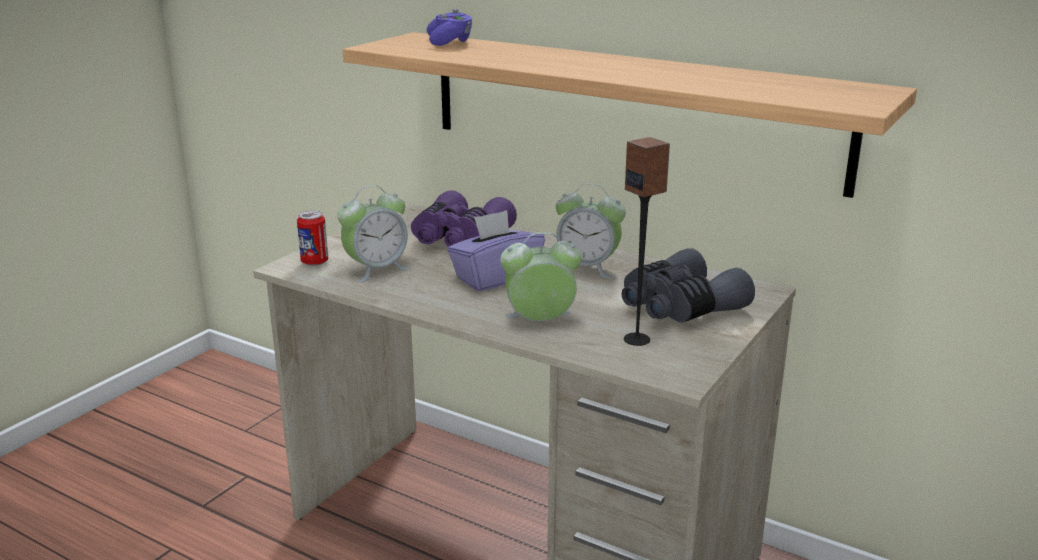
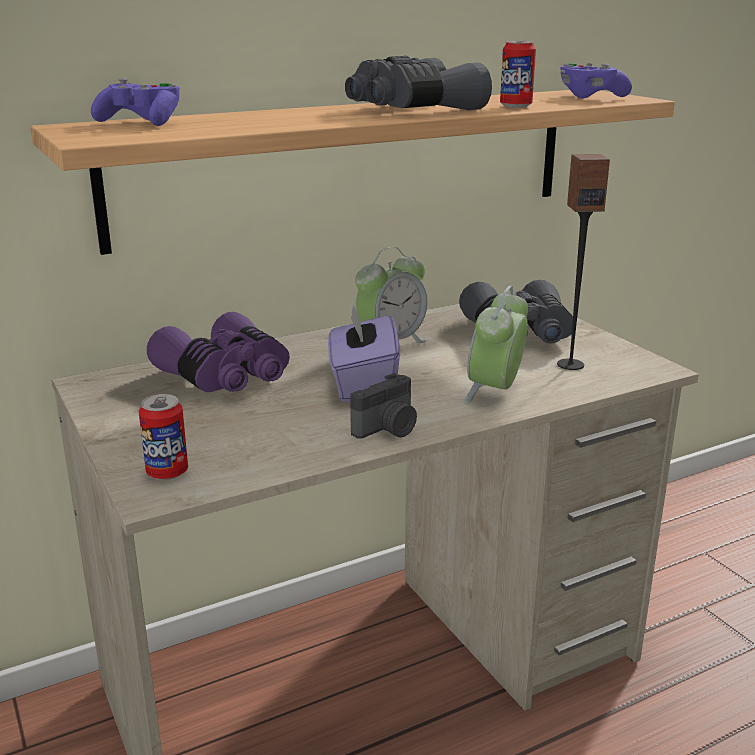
camera: 60 degrees left, 0 degrees up
(376, 270) = (252, 439): alarm clock -> none
(432, 302) = (388, 429): none -> camera
(627, 69) = (411, 109): none -> grey binoculars
(708, 85) = (515, 106): none -> can
(834, 94) = (591, 97): none -> purple game controller

